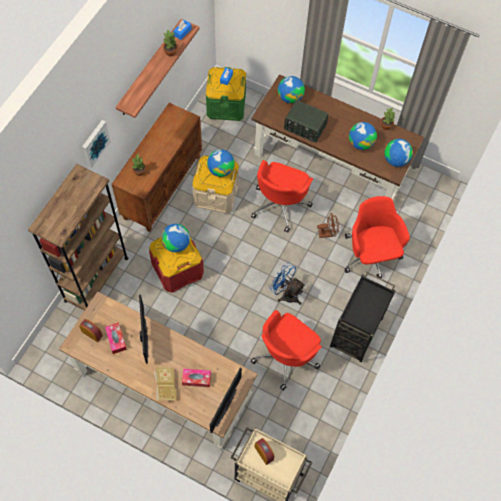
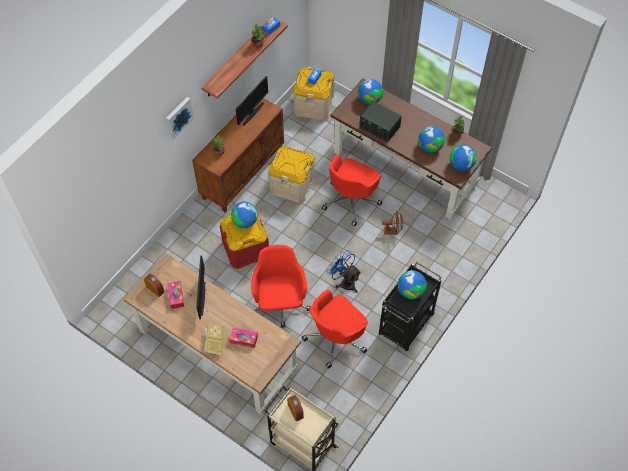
camera: 10 degrees right, 5 degrees down
(96, 279) = (169, 249): brown bookcase -> none
(221, 170) = (296, 160): globe -> globe (410, 291)
(224, 407) = (265, 366): monitor -> monitor (252, 113)
(226, 105) = (314, 105): green storage box -> beige storage box
(370, 255) = (431, 255): red office chair -> red office chair (280, 304)

